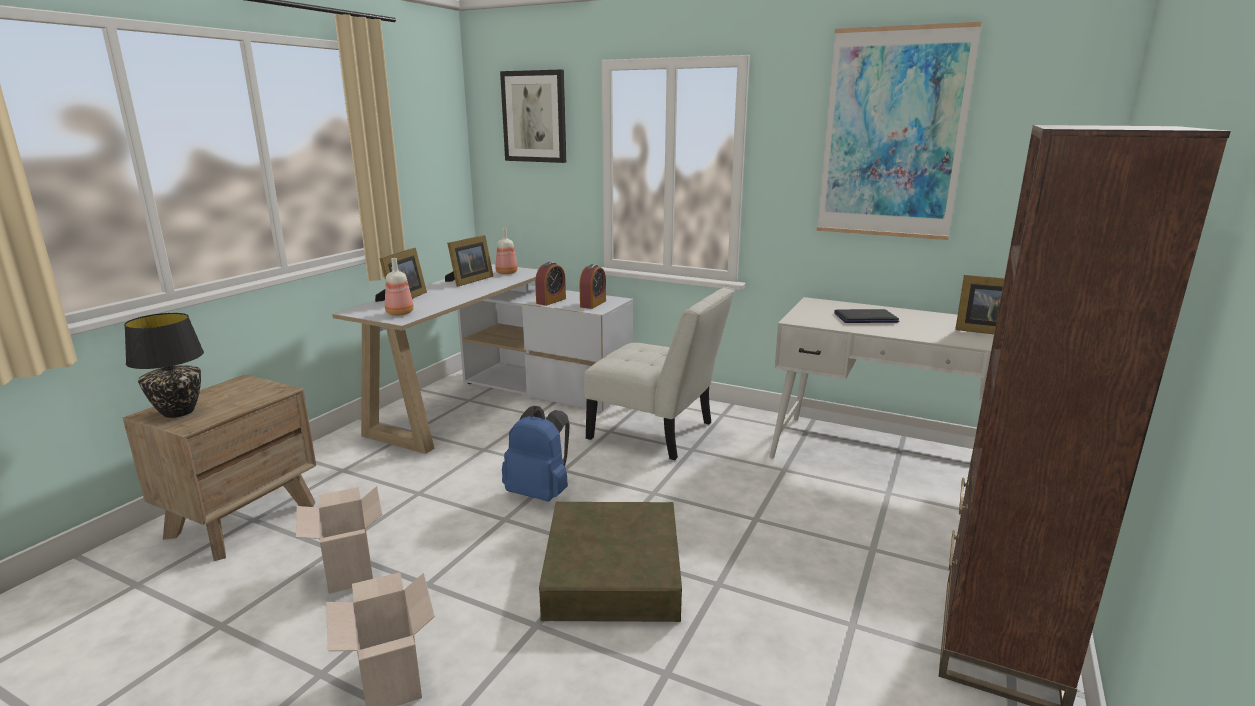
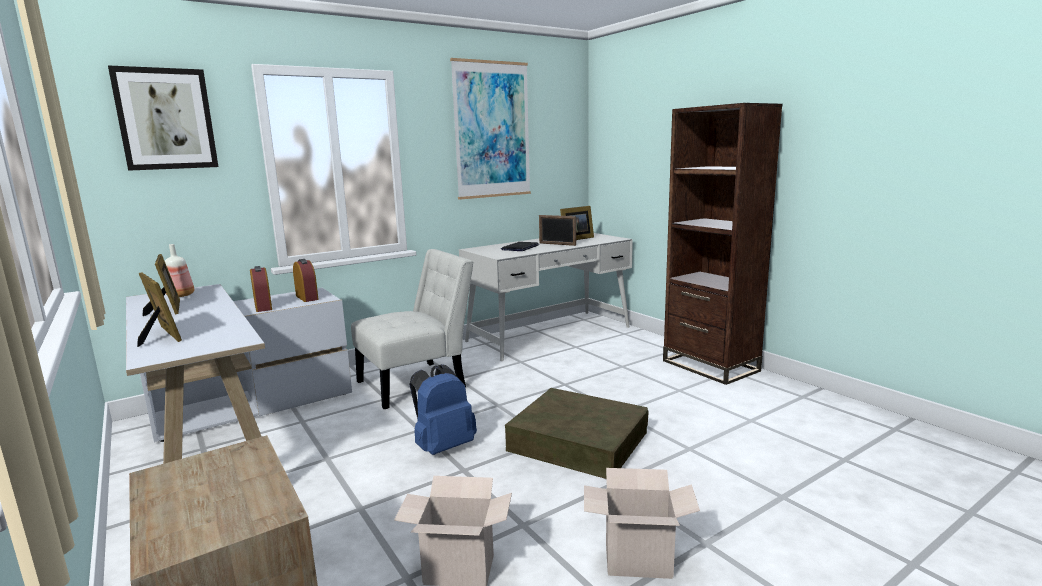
camera: 60 degrees left, 5 degrees down
(179, 412) = (204, 523): black table lamp -> none
(400, 313) = (218, 340): bottle -> none
(929, 329) = (557, 244): none -> picture frame

